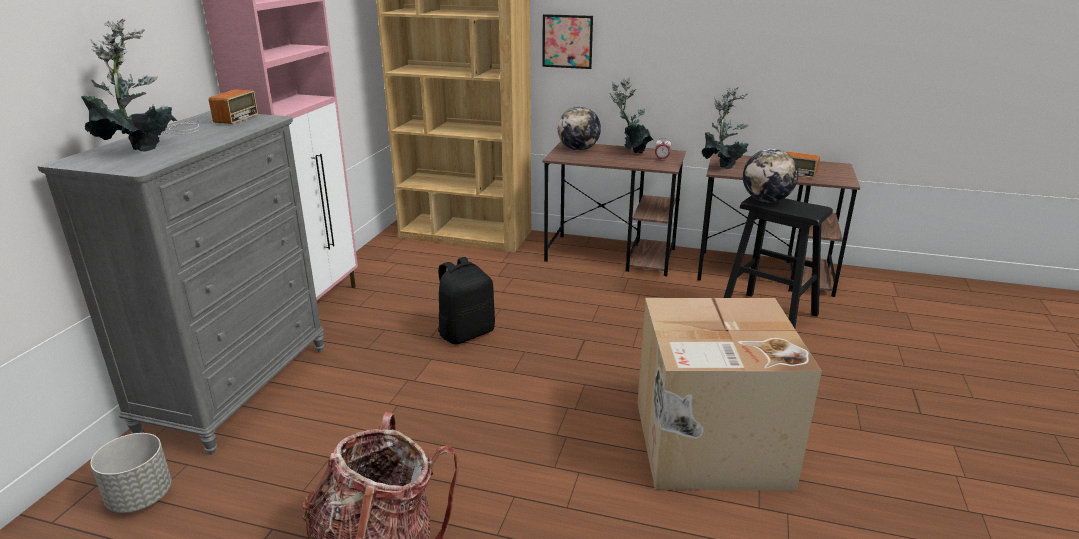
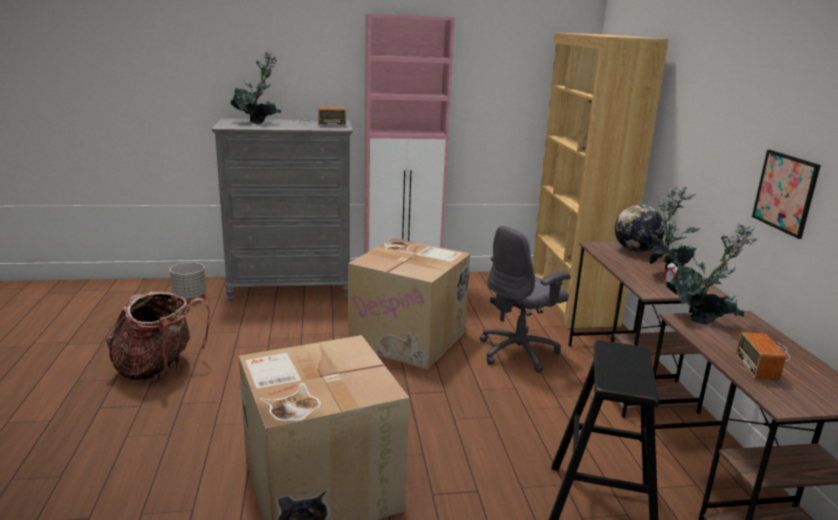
camera: 65 degrees right, 5 degrees down
(466, 333) = (410, 339): black backpack -> cardboard box
(540, 285) = (519, 352): none -> grey office chair
(567, 41) = (678, 138): picture -> picture (785, 192)
(766, 200) = (621, 353): globe -> none

